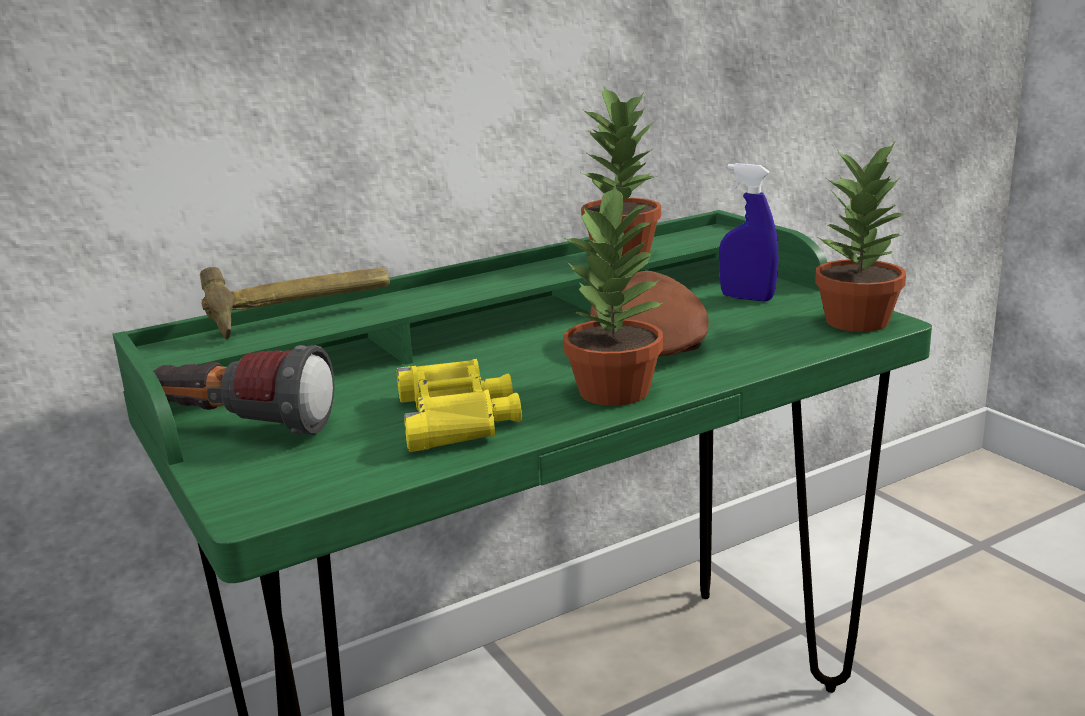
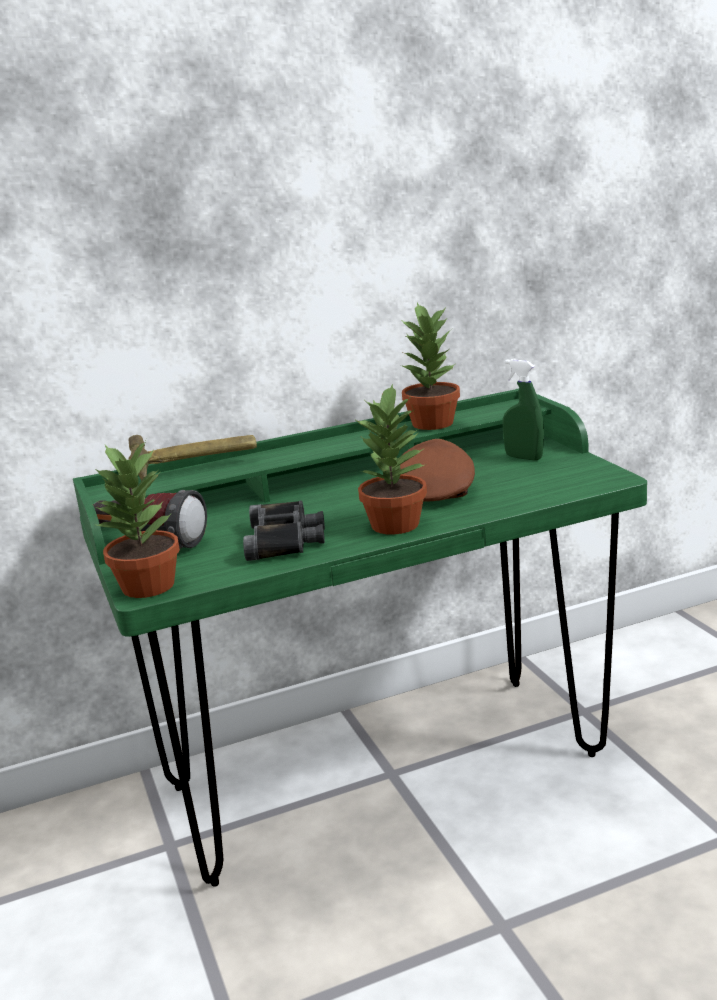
camera: 10 degrees right, 0 degrees up
(457, 418) = (285, 540): yellow binoculars -> black binoculars
(747, 298) = (523, 457): blue spray bottle -> green spray bottle
(858, 322) = (594, 478): potted plant -> potted plant (148, 586)

